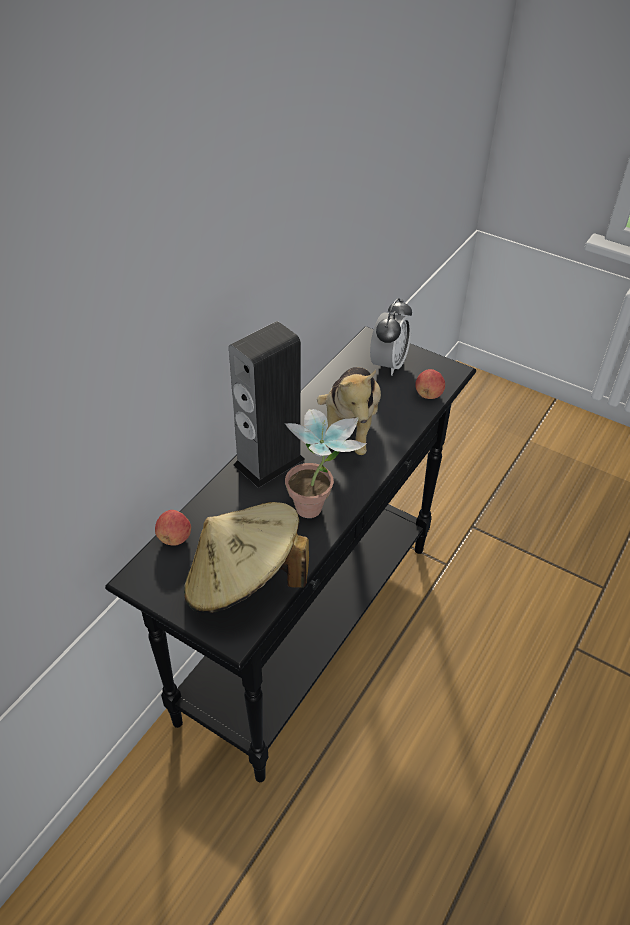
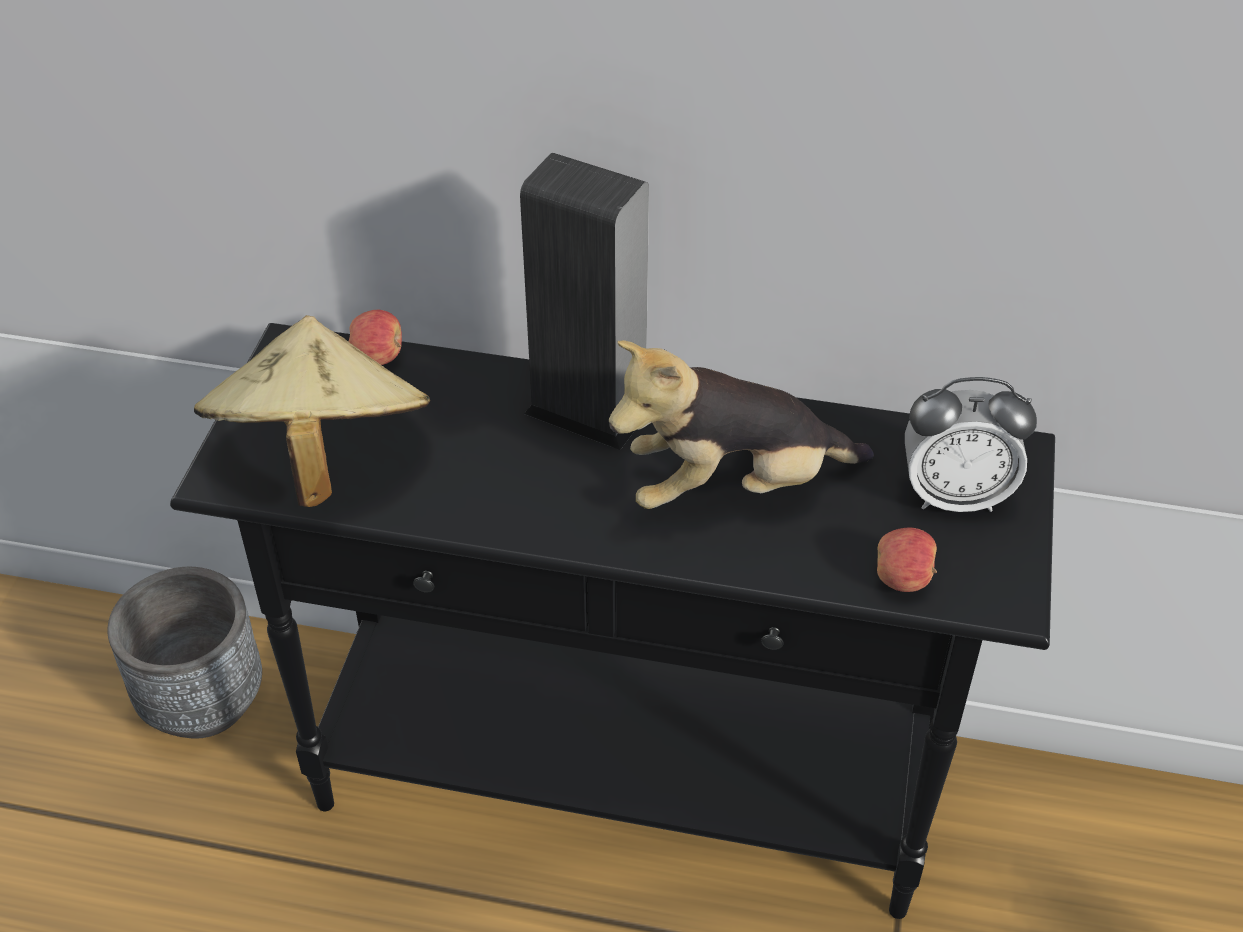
camera: 70 degrees right, 0 degrees up
(152, 834) = (203, 702): none -> grey planter
(319, 508) = (512, 499): potted plant -> none

